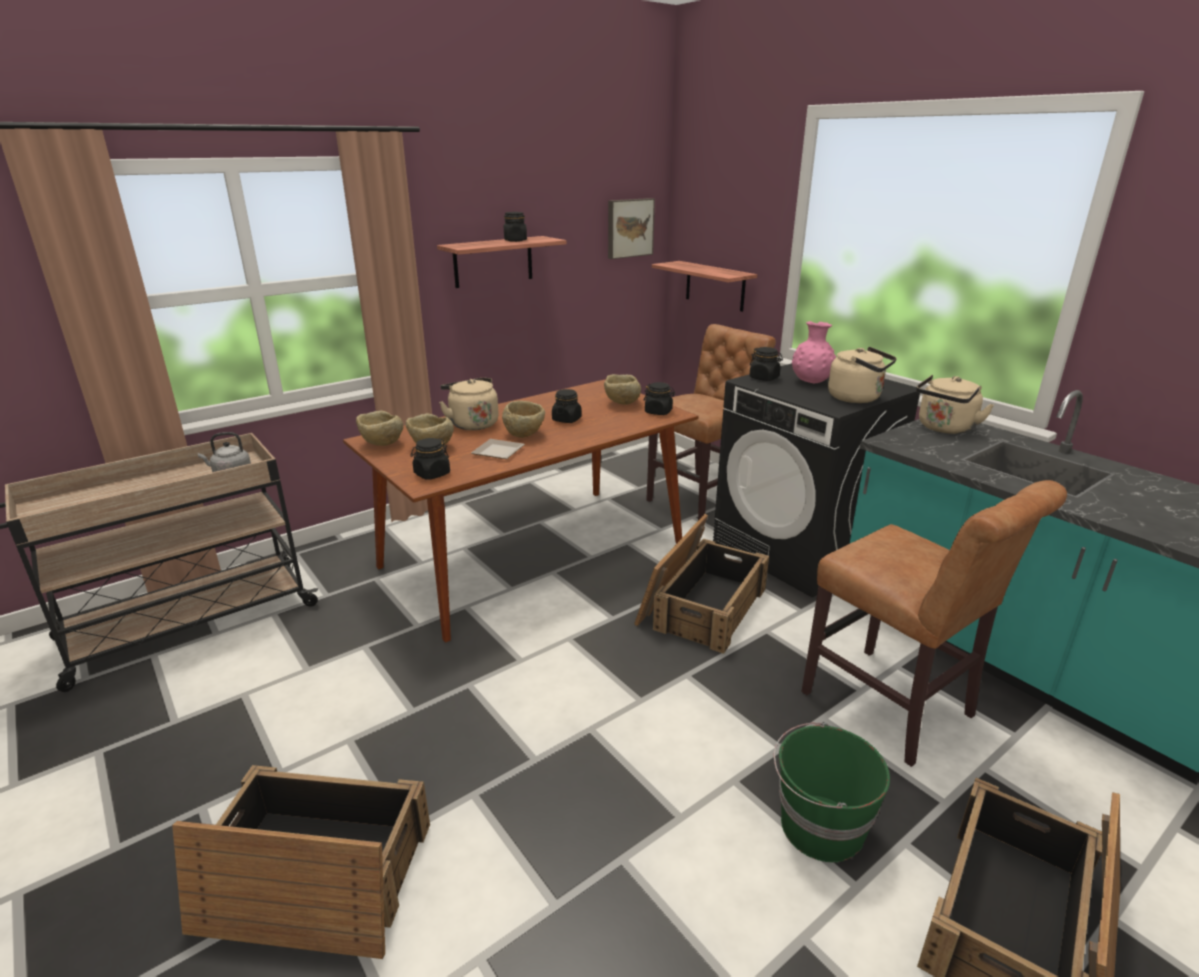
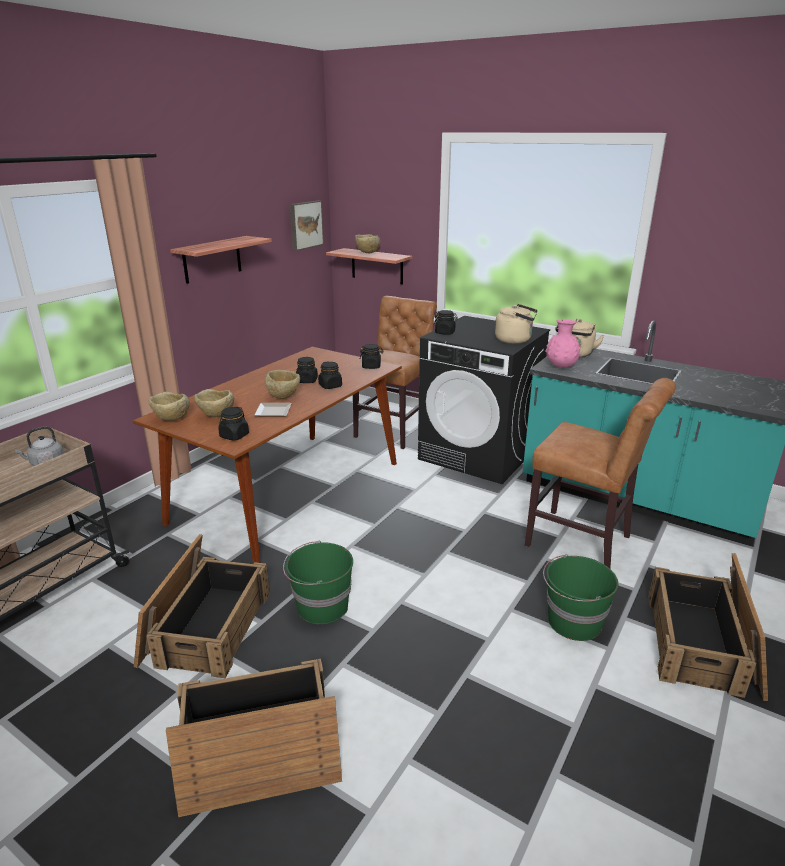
camera: 20 degrees left, 0 degrees up
(472, 423) = (234, 393): beige kettle -> none
(490, 710) = (321, 607): none -> green bucket
(515, 240) = (231, 241): black jar -> black jar (330, 386)
(622, 403) = (339, 363): beige bowl -> beige bowl (367, 253)
(701, 605) = (432, 504): crate -> crate (205, 626)
(811, 382) = (478, 332): pink vase -> pink vase (561, 366)

